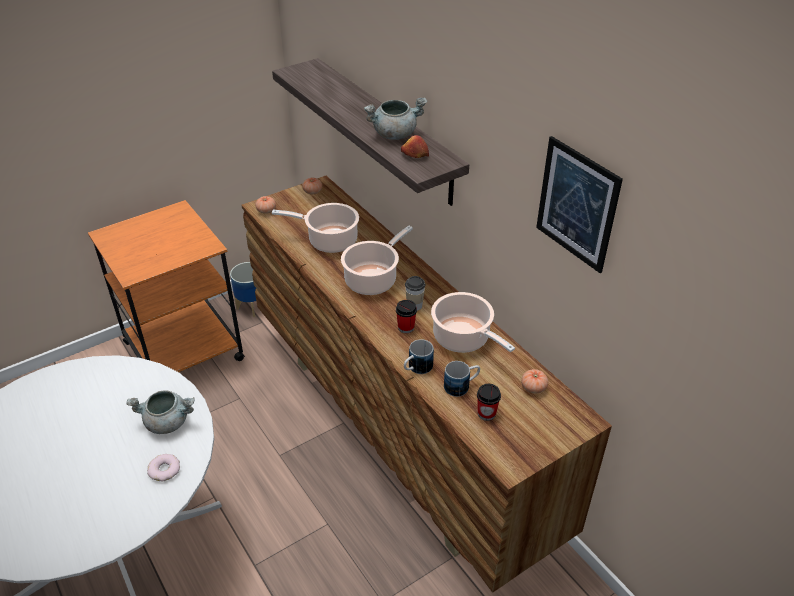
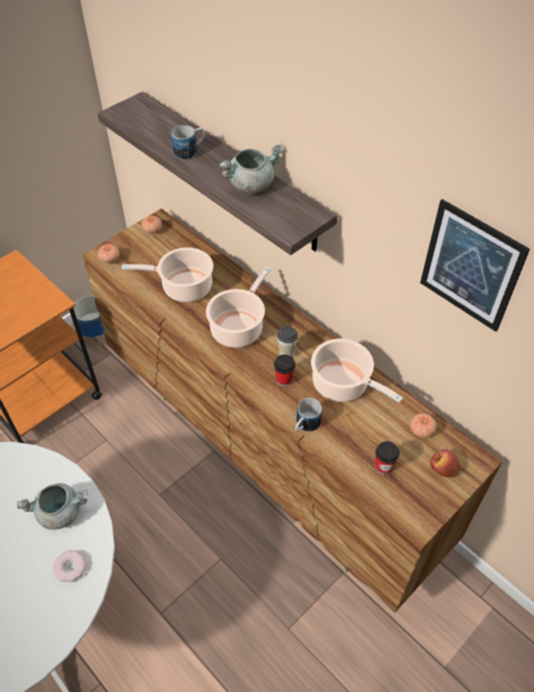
camera: 10 degrees left, 10 degrees up
(414, 155) = (278, 209): apple -> apple (444, 467)
(461, 386) = (353, 439): mug -> mug (190, 151)

